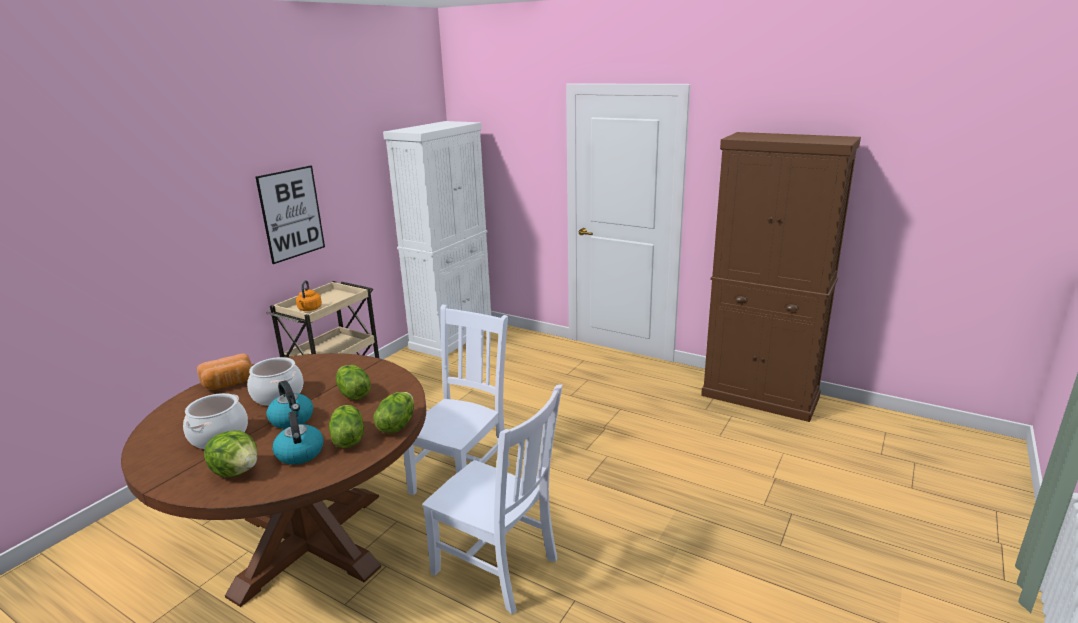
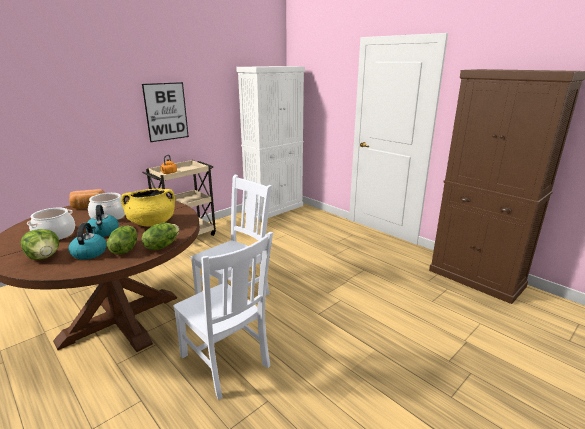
camera: 15 degrees right, 0 degrees up
(353, 394) = (152, 223): lettuce -> yellow cooking pot

